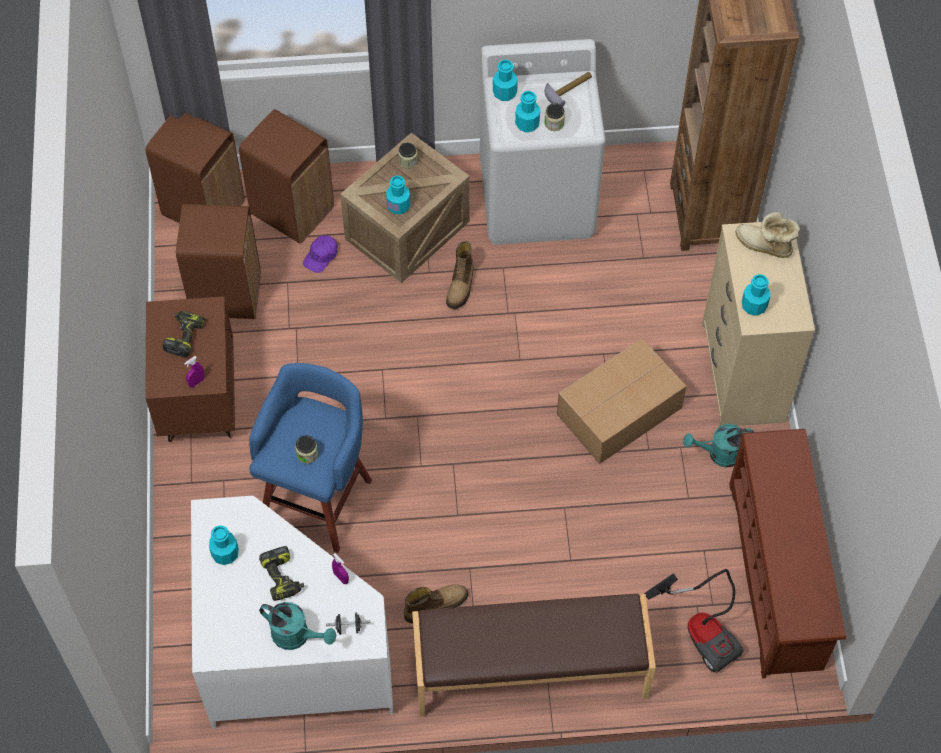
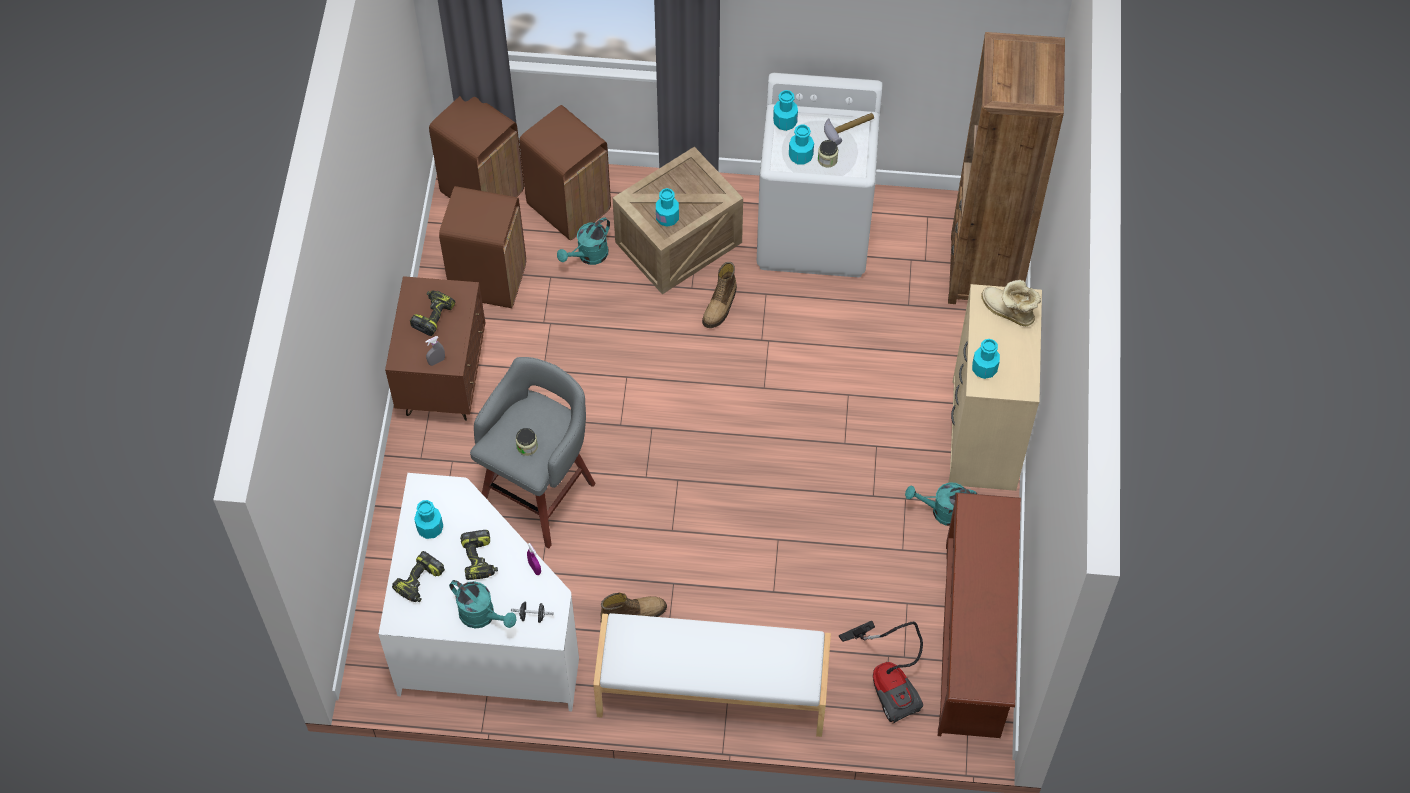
camera: 10 degrees right, 0 degrees up
(196, 382) = (436, 361): purple spray bottle -> grey spray bottle
(225, 611) = (420, 582): none -> power drill
(318, 498) = (540, 493): blue stool -> grey stool
(321, 256) = (588, 256): purple cap -> turquoise watering can
(408, 161) = (685, 175): jar -> none
(530, 672) = (712, 693): brown bench -> white bench
(621, 411) = (854, 454): cardboard box -> none

